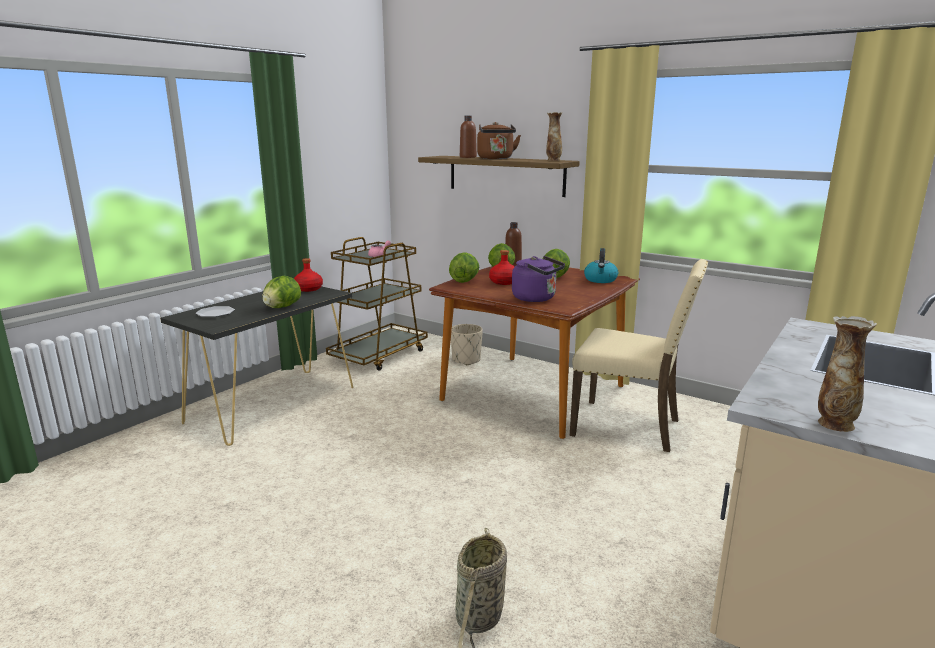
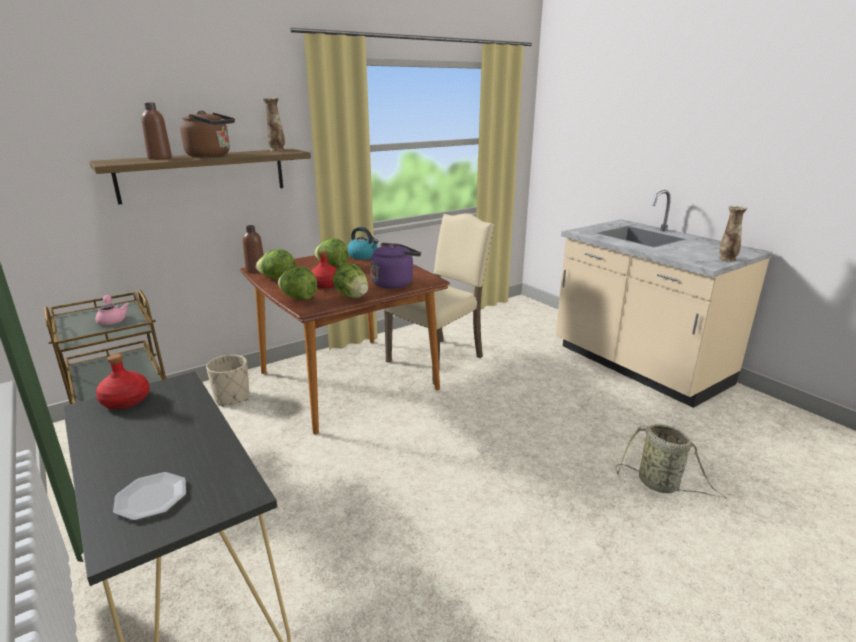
camera: 70 degrees left, 5 degrees up
(282, 307) = (199, 428): lettuce -> lettuce (352, 296)

